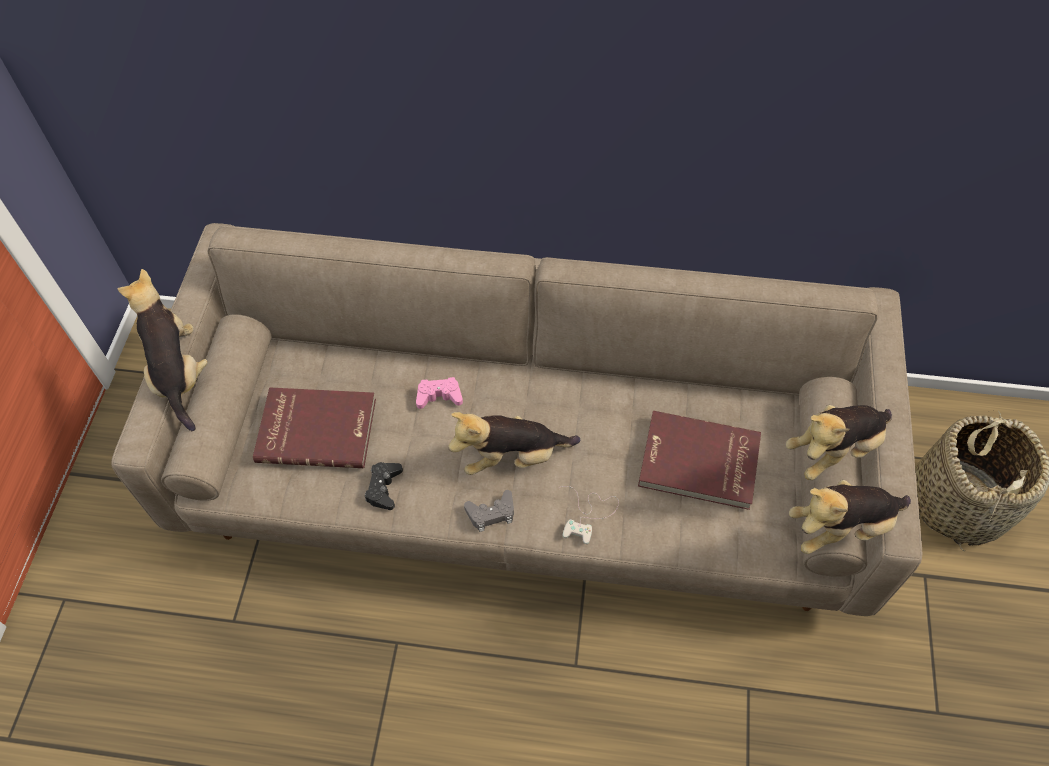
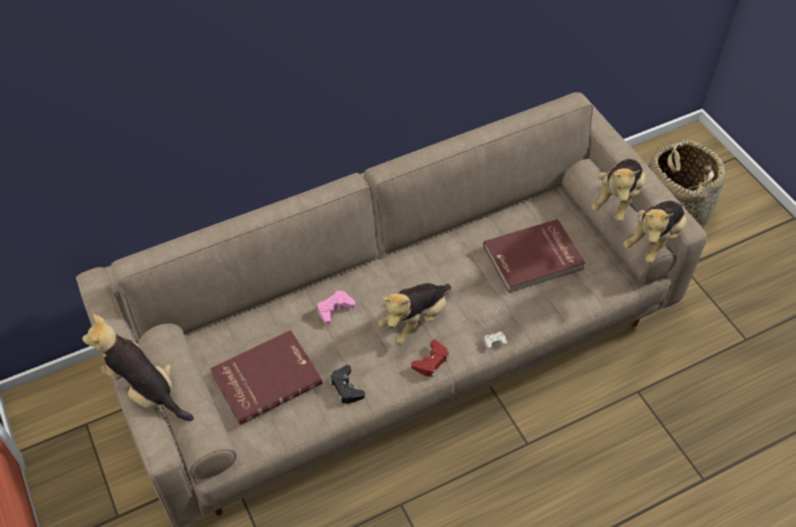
camera: 35 degrees left, 5 degrees down
(491, 513) = (431, 362): grey game controller -> red game controller

